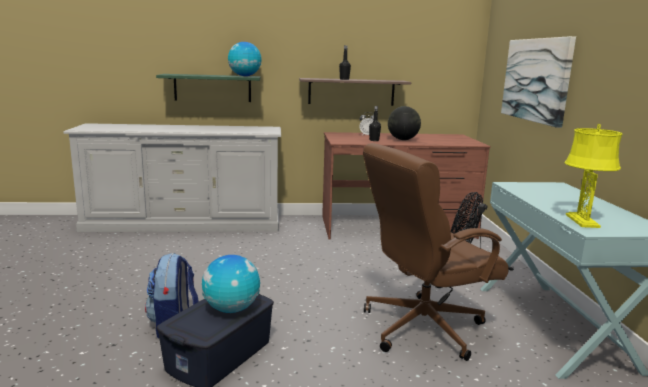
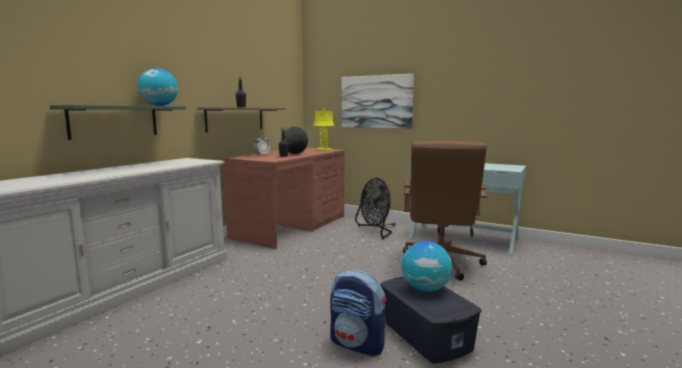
camera: 55 degrees left, 5 degrees down
(581, 221) = (496, 168): yellow table lamp -> yellow table lamp (323, 149)

